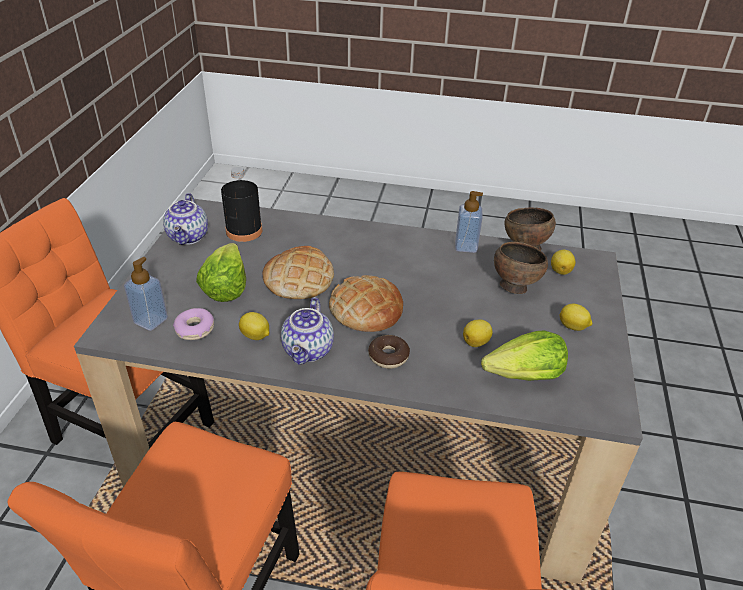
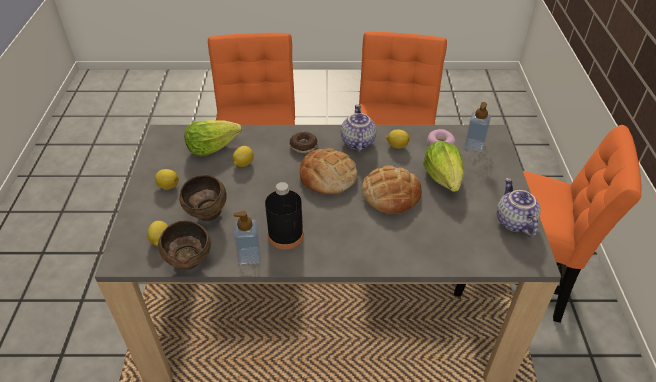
camera: 170 degrees right, 5 degrees up
(244, 231) = (470, 238): black bottle -> black bottle (285, 235)

